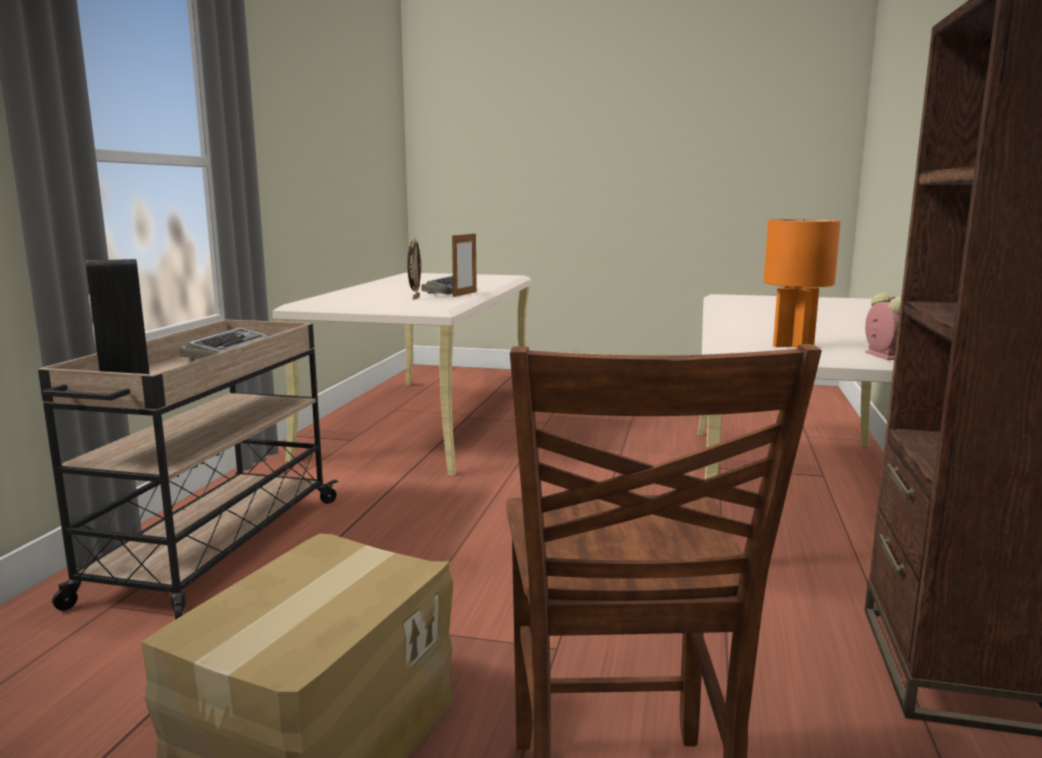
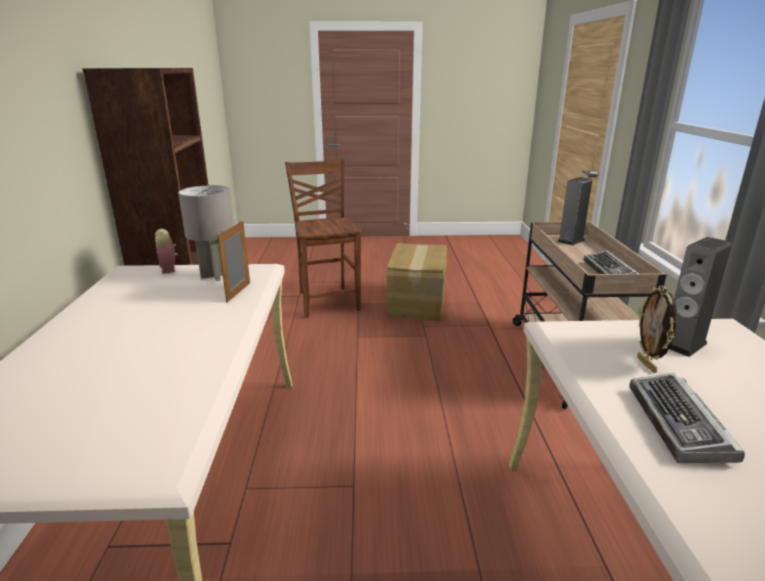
camera: 165 degrees right, 10 degrees up
(365, 300) = (683, 344): none -> speaker
(465, 294) = (617, 401): picture frame -> picture frame (238, 292)
(794, 346) = (215, 275): orange table lamp -> grey table lamp

